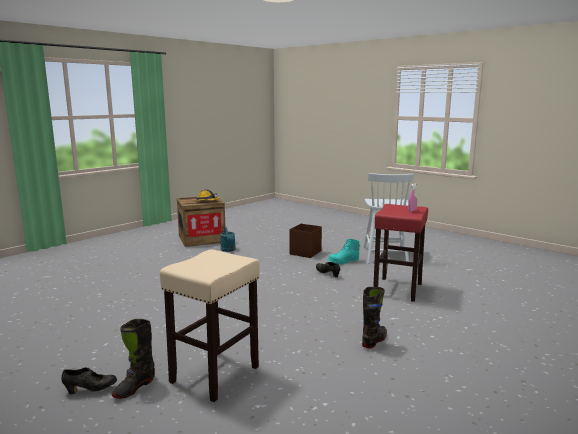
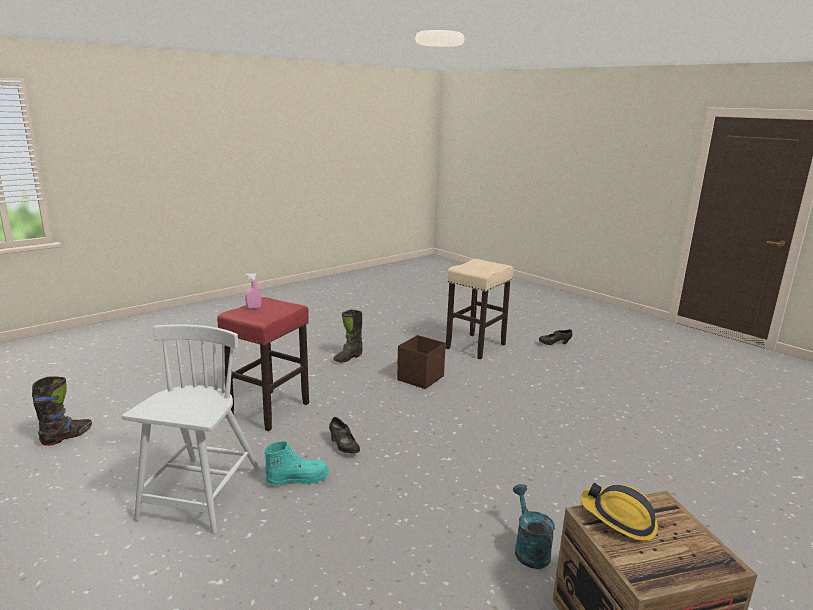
camera: 175 degrees left, 5 degrees up
(134, 387) = (526, 343): black boot -> black boot (67, 436)
(305, 253) = (357, 520): brown storage box -> brown storage box (421, 378)

